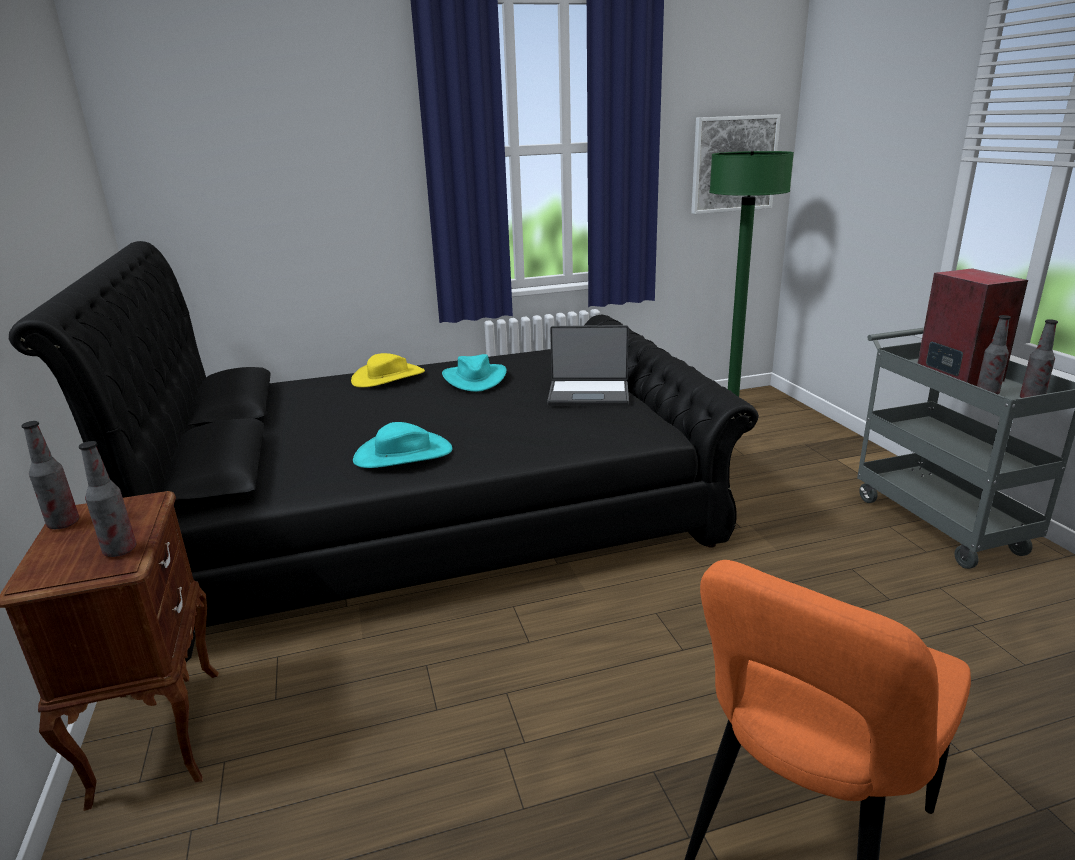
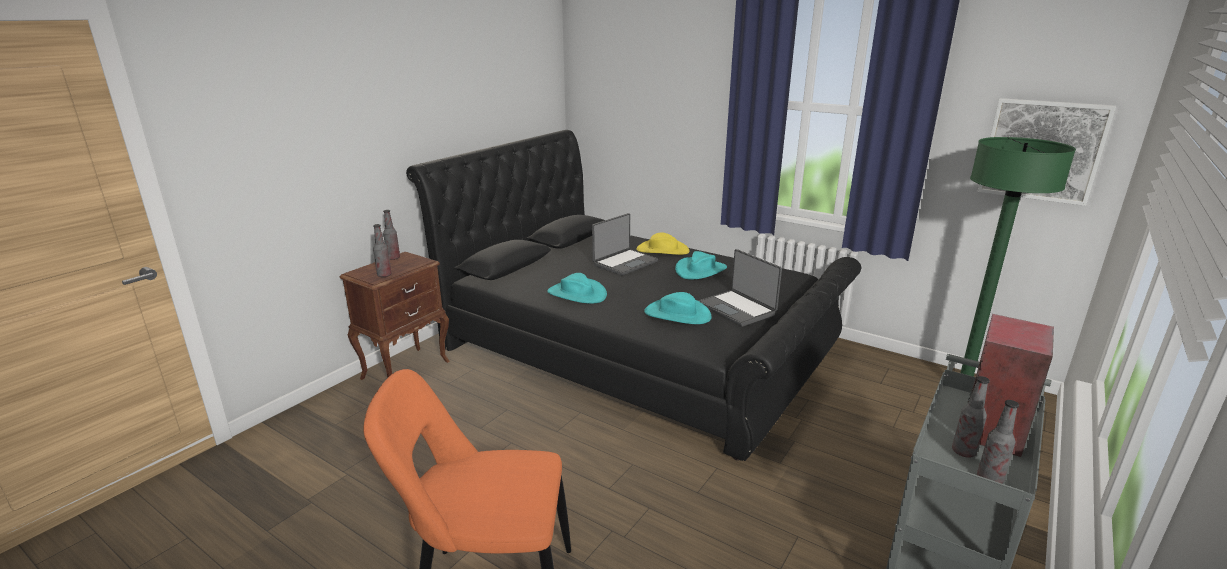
camera: 50 degrees right, 0 degrees up
(378, 404) = (624, 263): none -> laptop
(558, 421) = (677, 314): none -> turquoise hat

